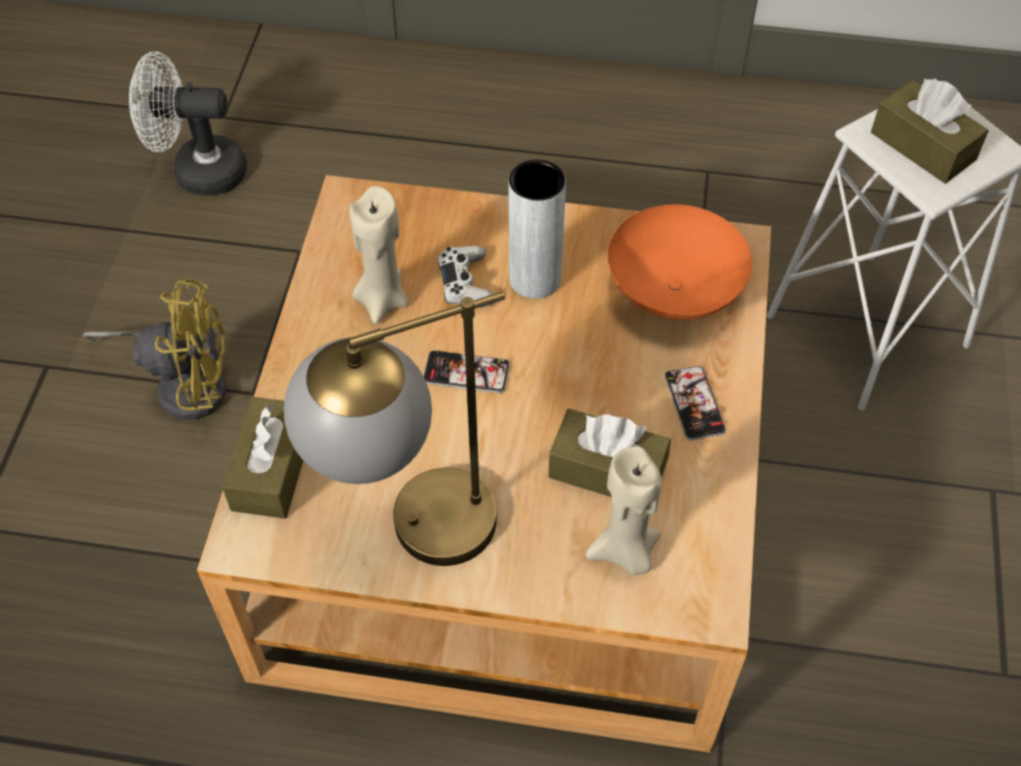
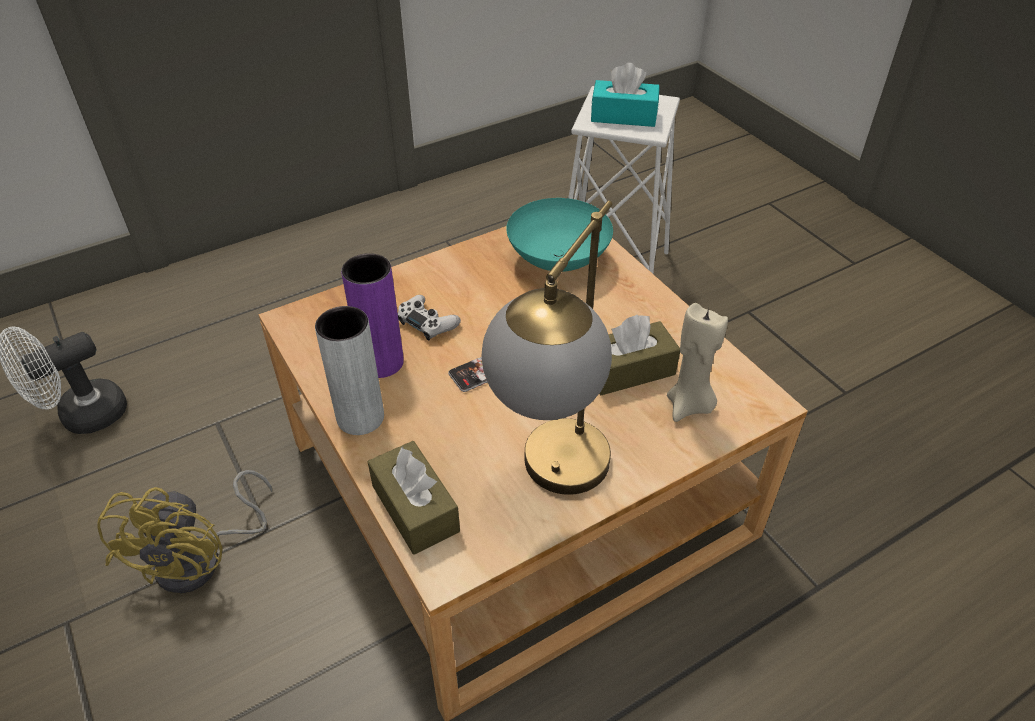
camera: 40 degrees left, 10 degrees down
(183, 383) = (203, 559): yellow fan -> yellow fan turned 135 degrees clockwise
(382, 300) = (381, 362): beige candle -> purple vase
(535, 279) = (469, 297): grey vase -> grey vase (360, 417)
(673, 290) = (556, 259): orange bowl -> turquoise bowl
(694, 403) = (634, 308): phone -> none
(922, 146) = (623, 116): brown tissue box -> turquoise tissue box

